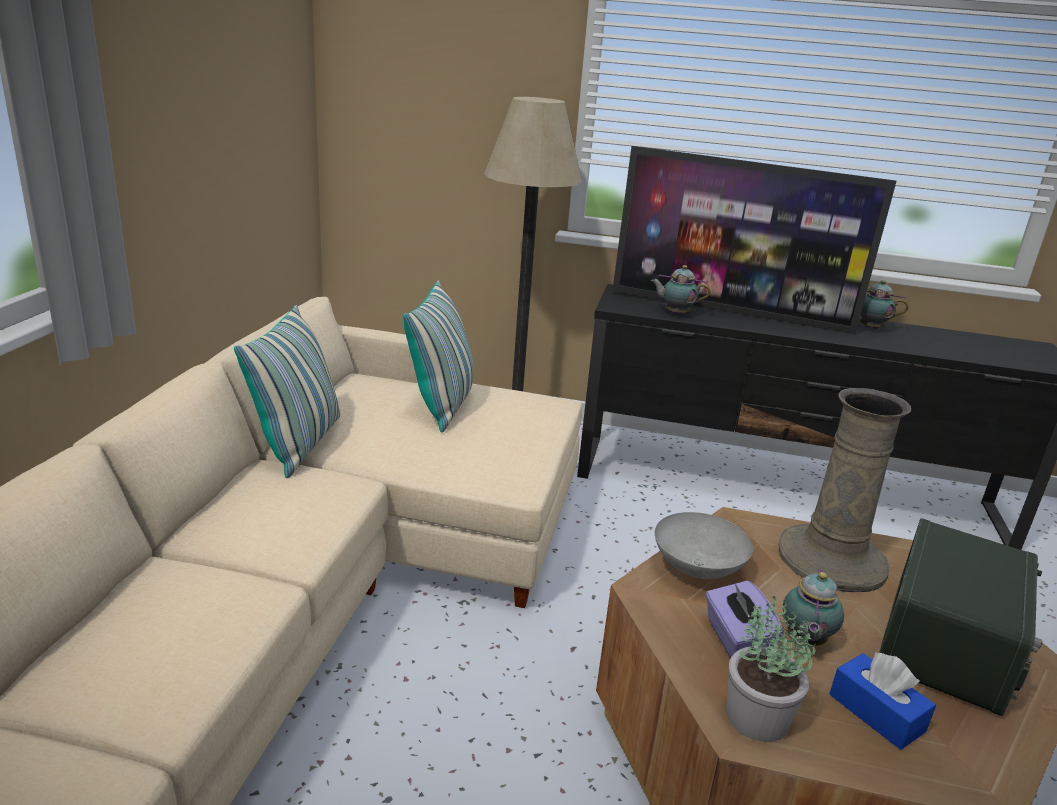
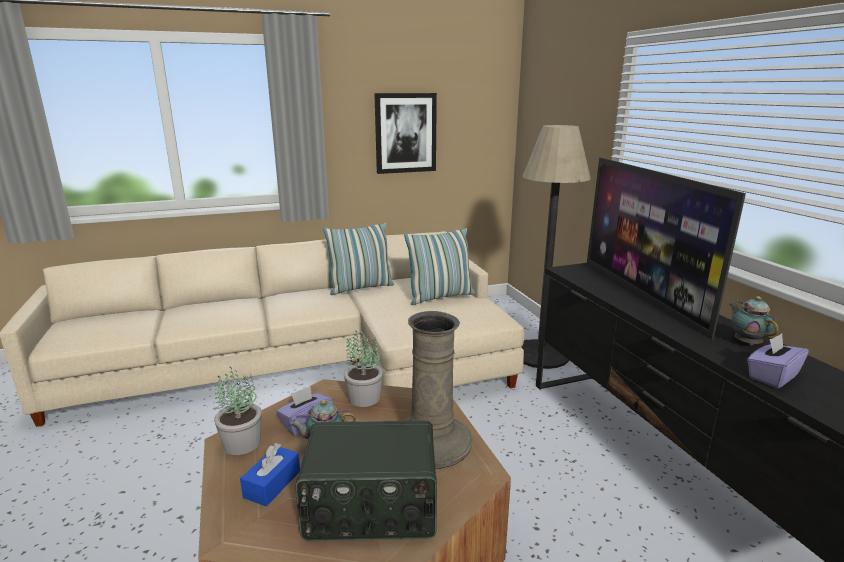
camera: 60 degrees right, 5 degrees down
(202, 115) = (405, 133): none -> picture
(675, 313) = (593, 283): teapot -> none
(696, 569) = (363, 398): grey bowl -> potted plant
(936, 348) = (772, 376): none -> purple tissue box

